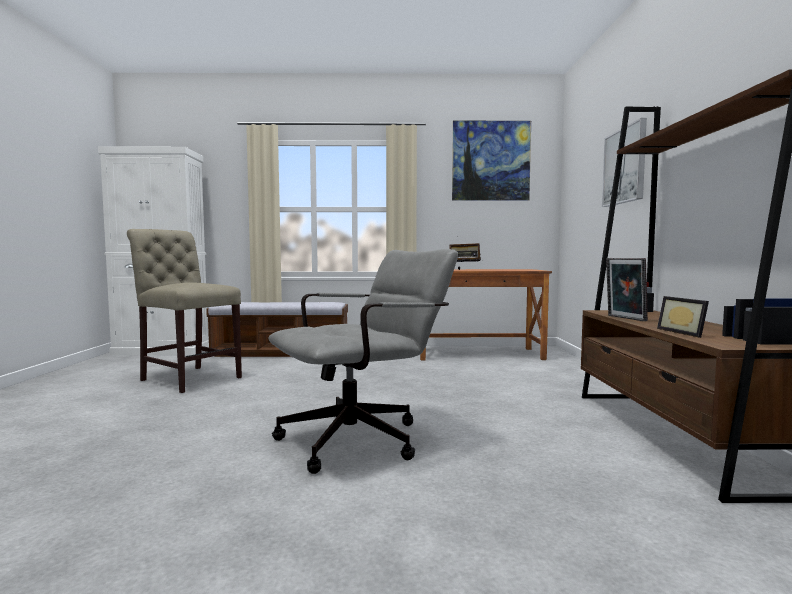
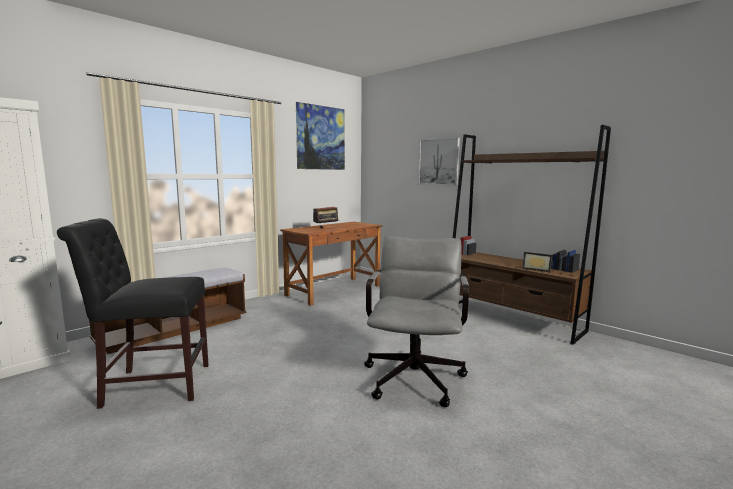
camera: 45 degrees left, 5 degrees up
(188, 378) = (151, 385): beige chair -> black chair
(624, 318) = (487, 262): picture frame -> none

